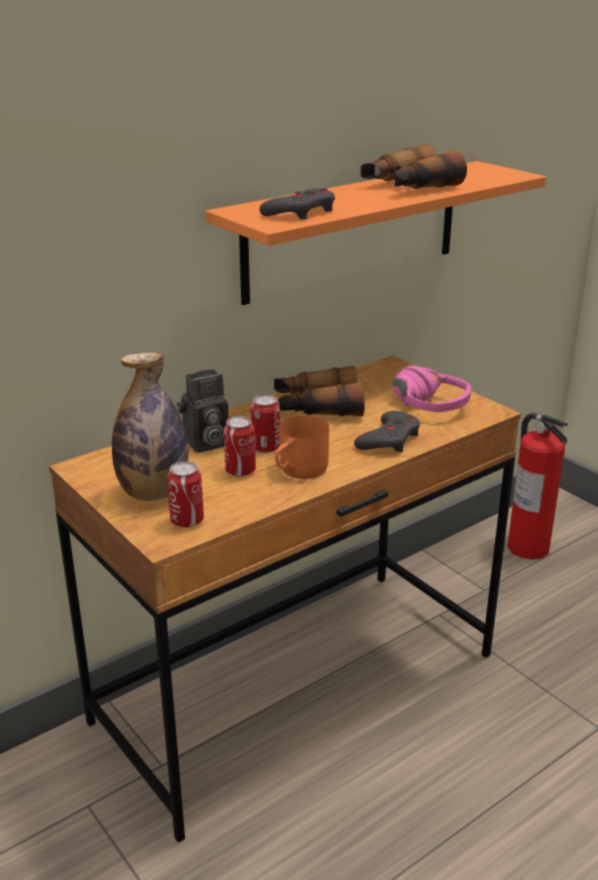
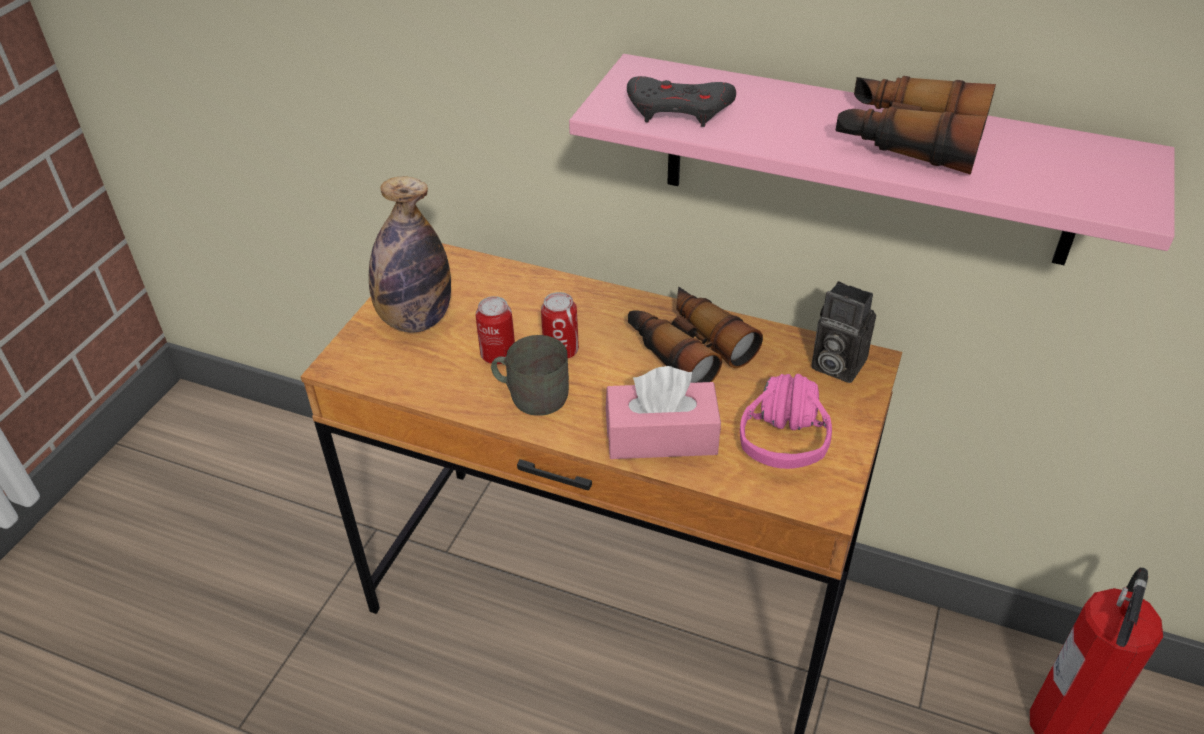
camera: 60 degrees right, 15 degrees up
(187, 521) = (380, 363): can -> none
(205, 444) = (534, 307): camera -> camera (834, 364)
(298, 470) = (531, 394): orange mug -> grey mug
(353, 230) = (867, 161): orange shelf -> pink shelf
(389, 439) = (661, 436): grey game controller -> pink tissue box

